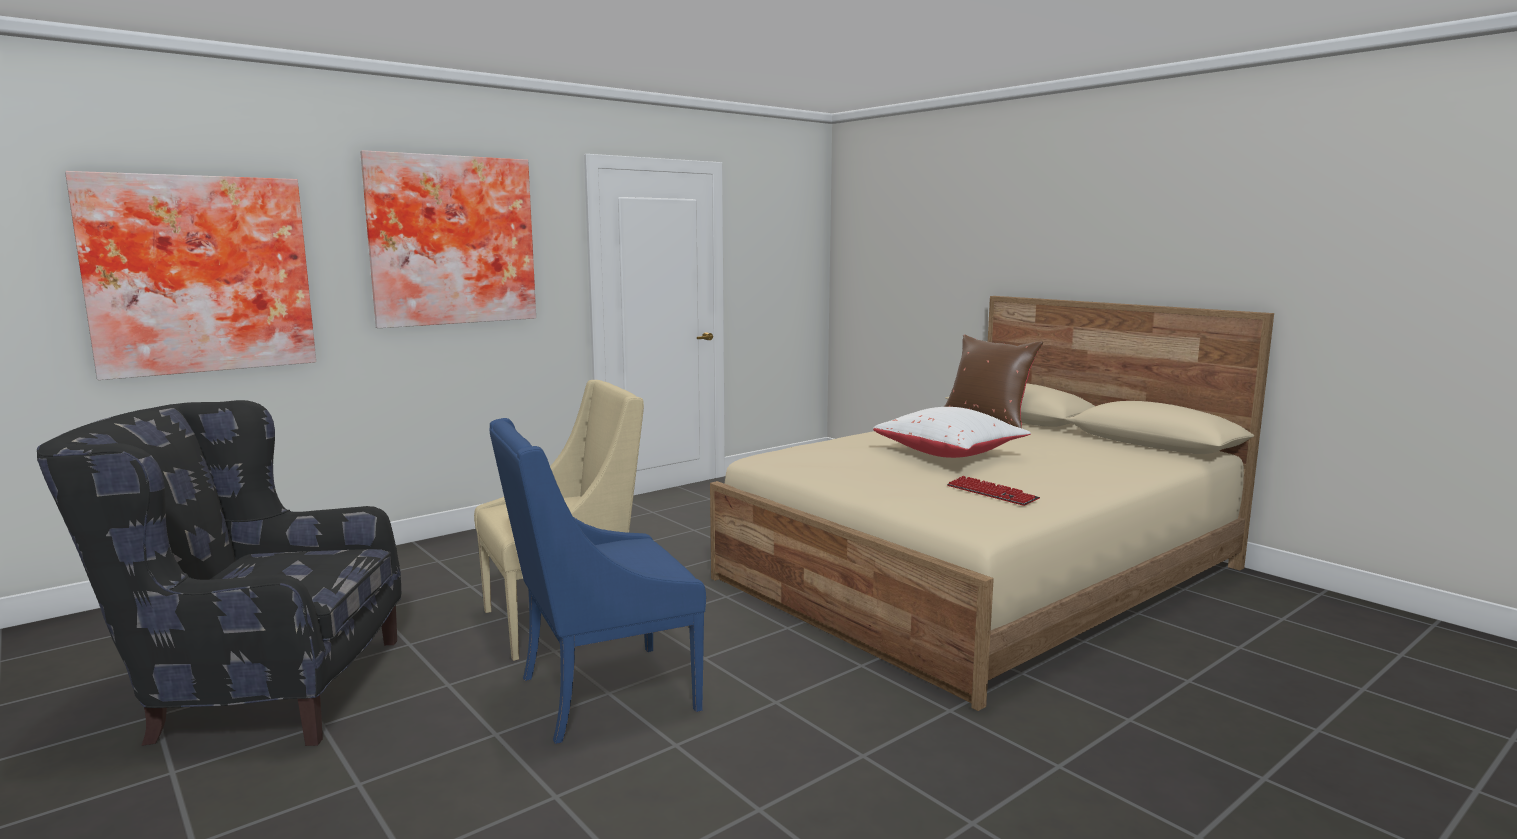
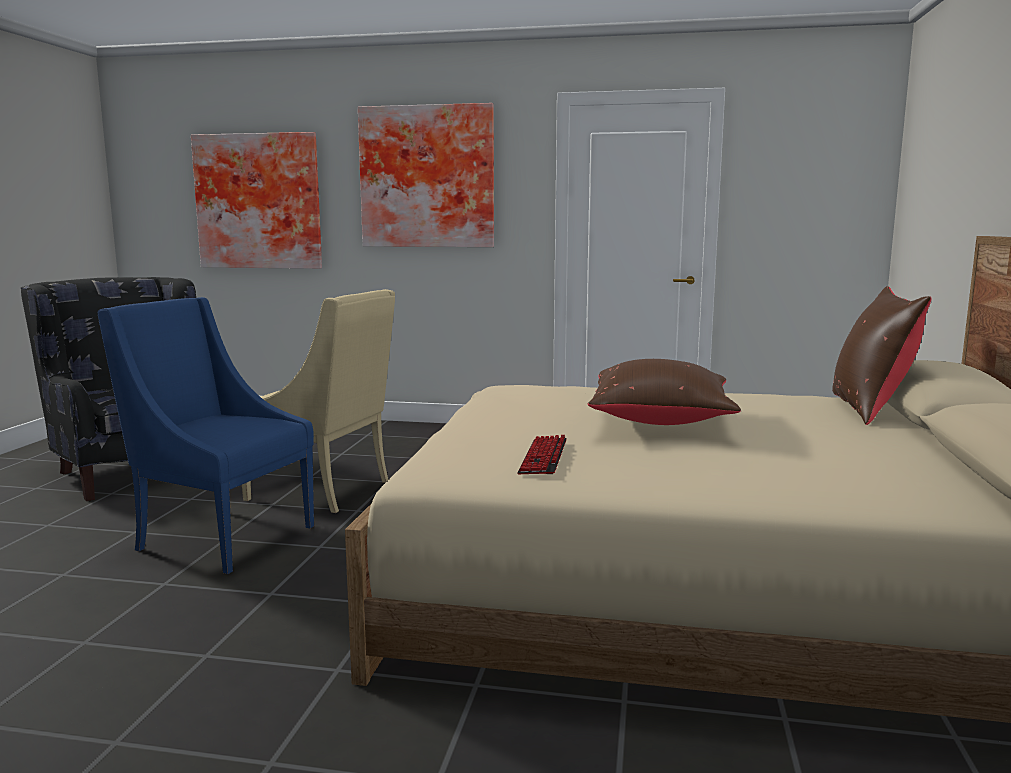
camera: 50 degrees right, 0 degrees up
(950, 454) = (661, 421): white pillow -> brown pillow

